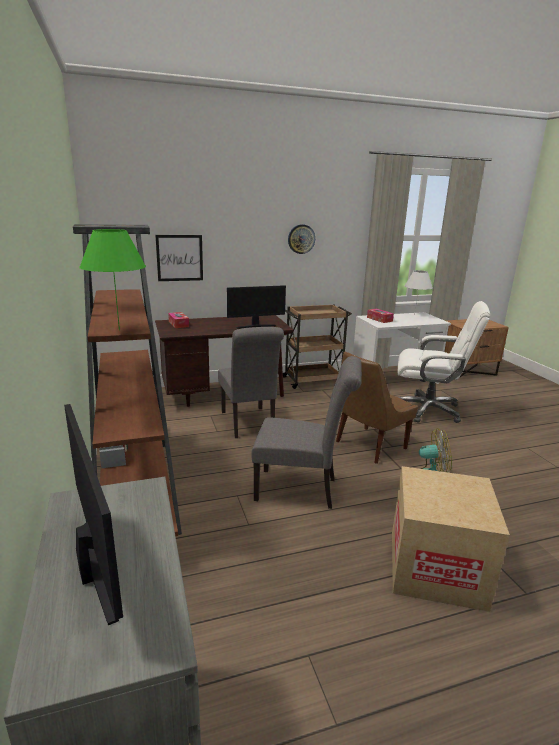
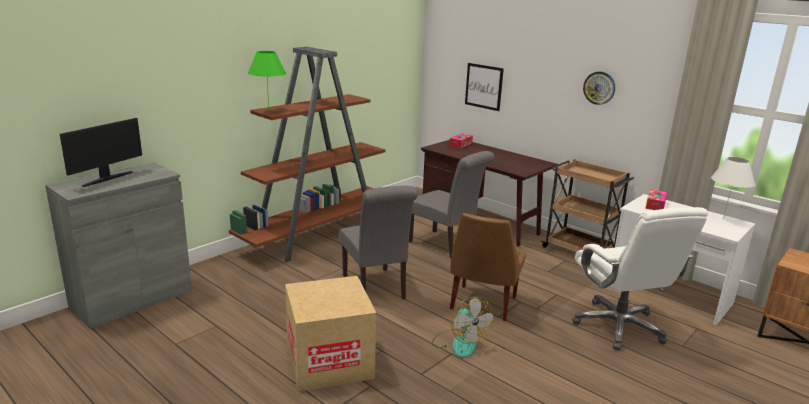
camera: 60 degrees right, 0 degrees up
(249, 424) = (445, 246): grey chair -> grey chair turned 90 degrees counterclockwise
(255, 326) = (505, 164): monitor -> none
(368, 446) = (482, 304): brown chair -> brown chair turned 90 degrees counterclockwise

